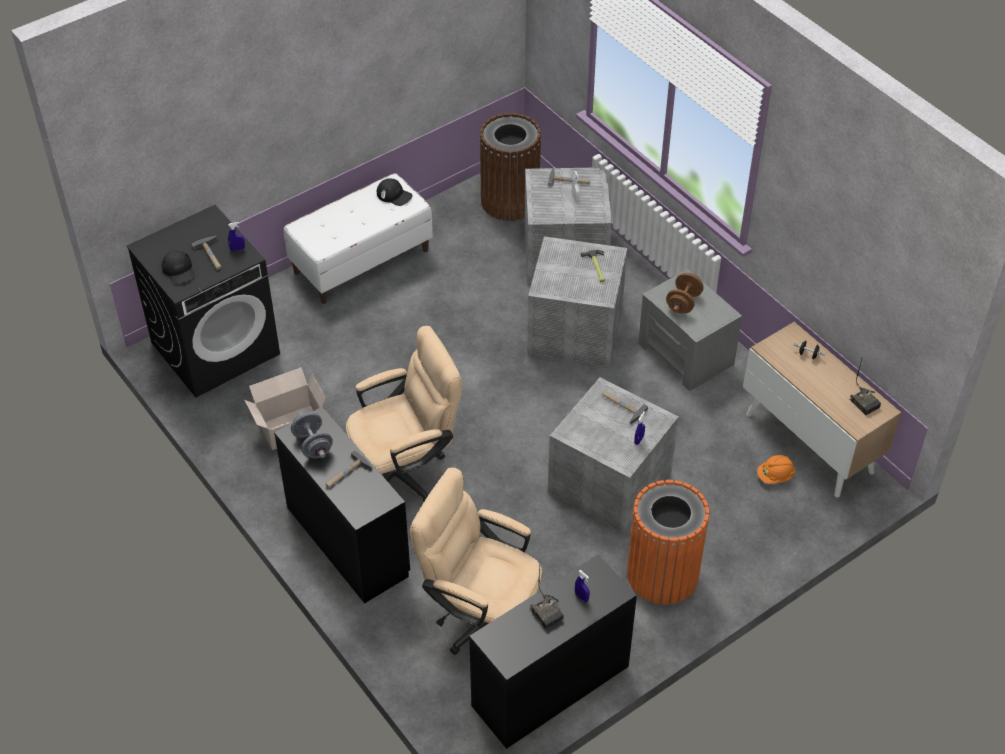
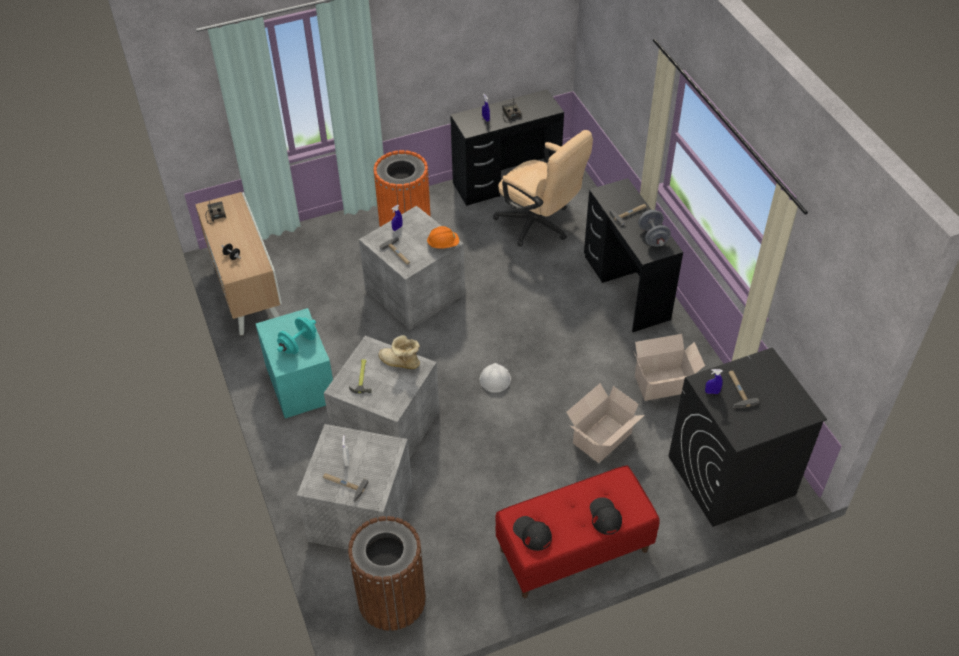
camera: 165 degrees left, 0 degrees up
(179, 270) = (770, 380): black cap -> black cap (605, 516)
(352, 358) = (600, 439): none -> cardboard box
(361, 261) = (573, 550): white bench -> red bench
(405, 471) = (572, 330): beige office chair -> none
(479, 397) = (495, 379): none -> white hard hat
(564, 287) = (400, 363): none -> boot
(683, 303) = (298, 344): brown dumbbell -> turquoise dumbbell
(686, 354) = (300, 383): grey nightstand -> turquoise nightstand
(775, 476) = (288, 273): orange hard hat -> orange hard hat (443, 244)

